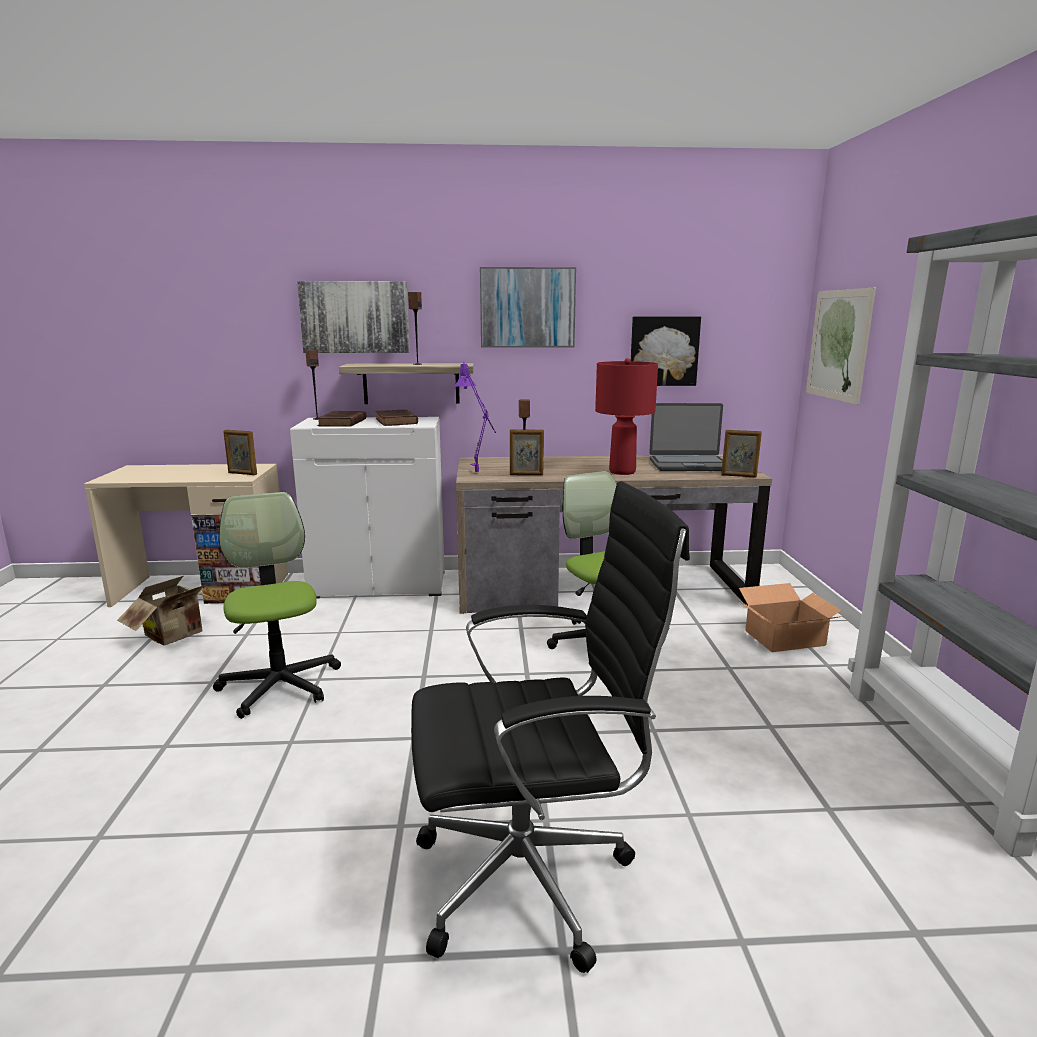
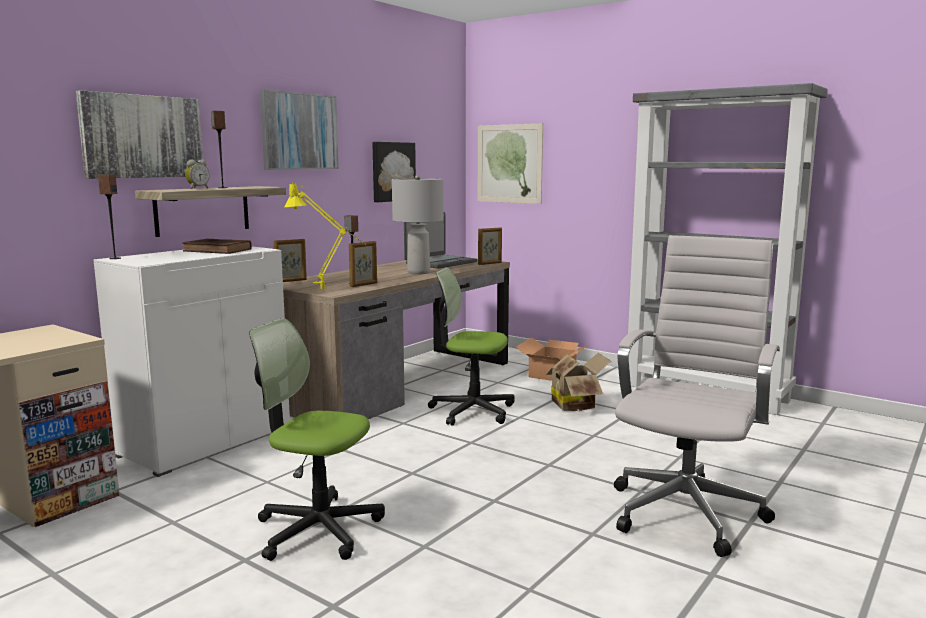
camera: 50 degrees left, 5 degrees down
(178, 635) = (87, 558): cardboard box -> cardboard box (575, 404)
(242, 474) = (56, 337): picture frame -> picture frame (291, 281)
(342, 423) = (168, 257): brown book -> none
(396, 364) = (197, 188): none -> alarm clock
(479, 474) = (328, 290): purple table lamp -> yellow table lamp
(533, 877) = (687, 511): black office chair -> white office chair
(622, 472) = (418, 272): red table lamp -> grey table lamp

